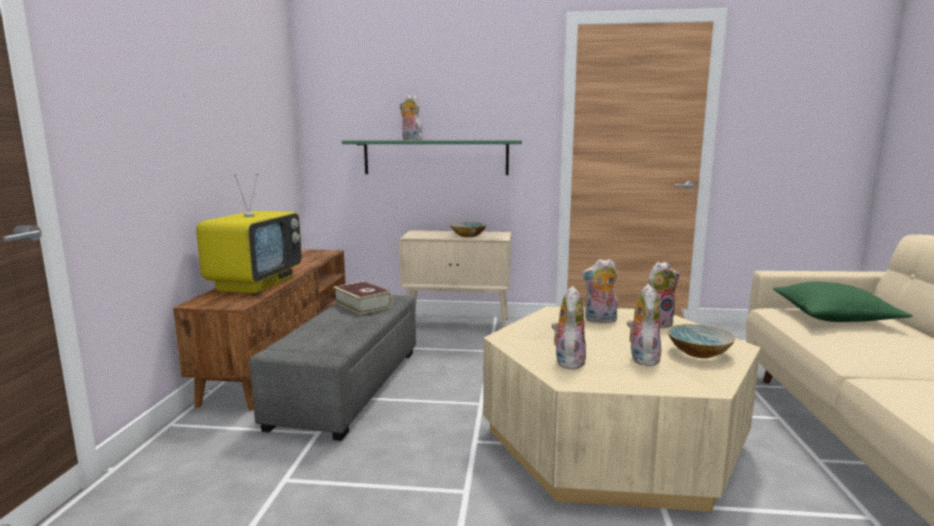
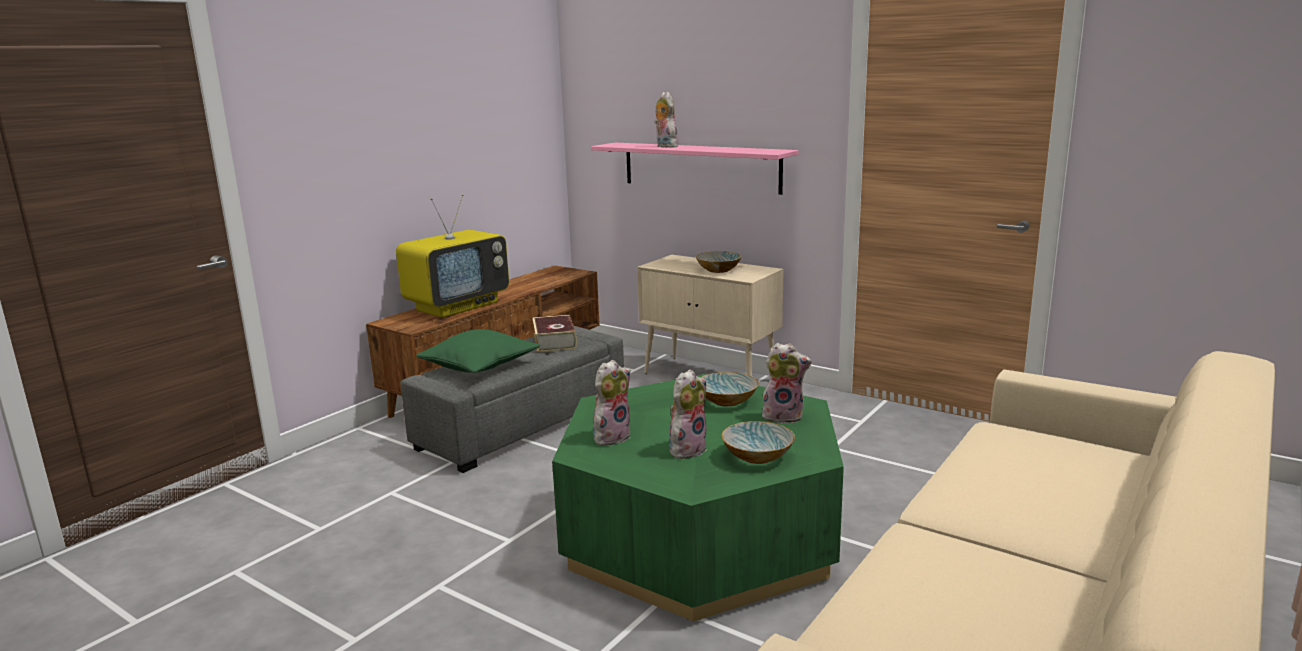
camera: 30 degrees right, 5 degrees up
(435, 157) = (700, 167): green shelf -> pink shelf
(600, 320) = (727, 401): plush toy -> bowl
(612, 439) = (700, 535): beige coffee table -> green coffee table
(834, 317) = (1042, 451): green pillow -> green pillow (479, 366)

